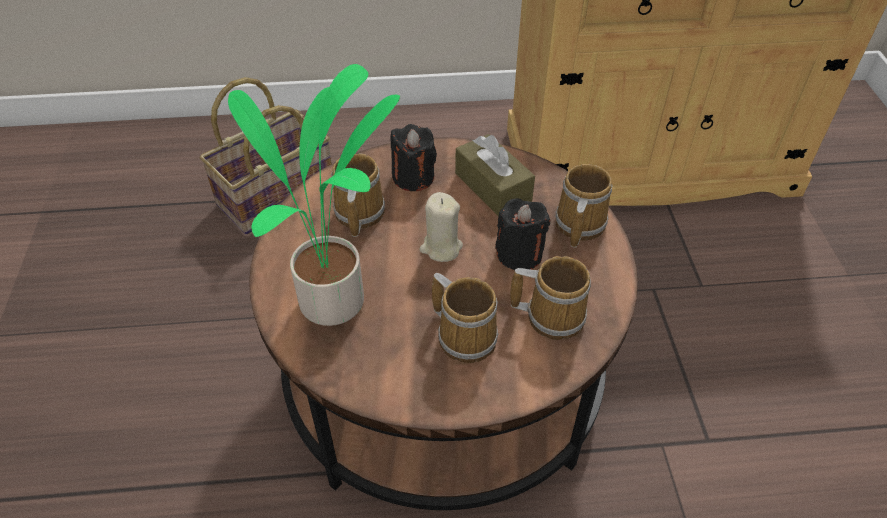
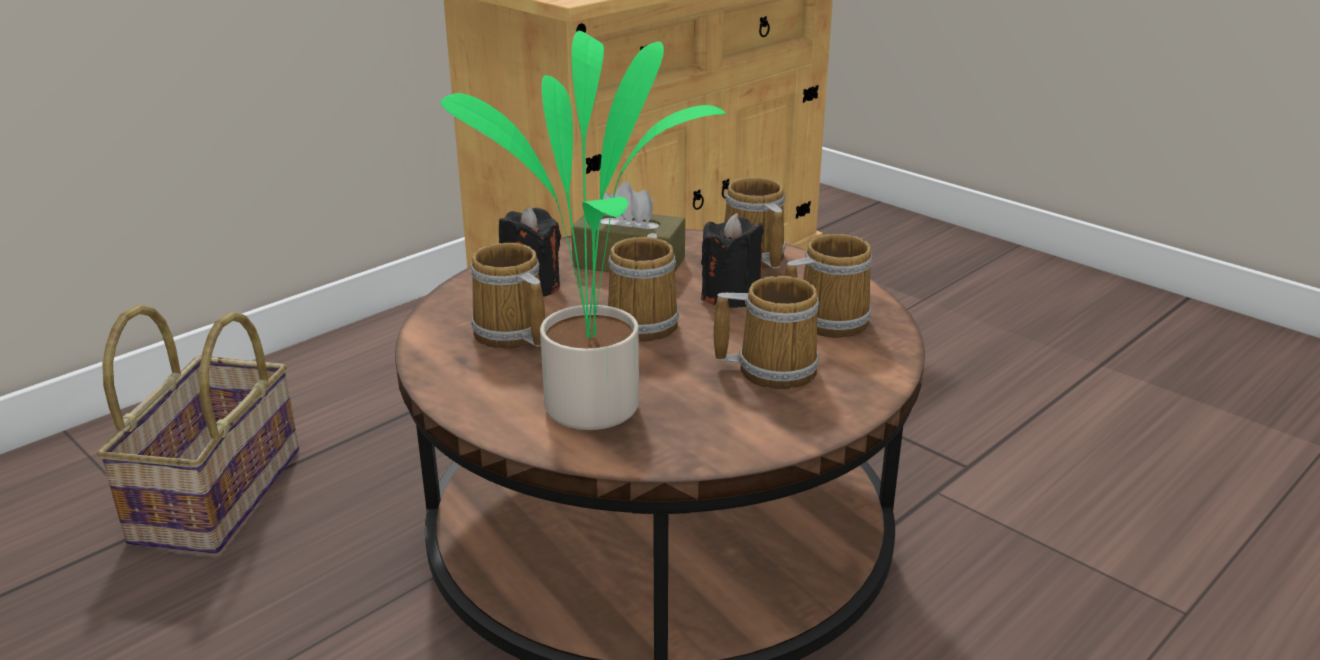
camera: 40 degrees left, 20 degrees down
(441, 248) = (646, 322): beige candle -> mug

